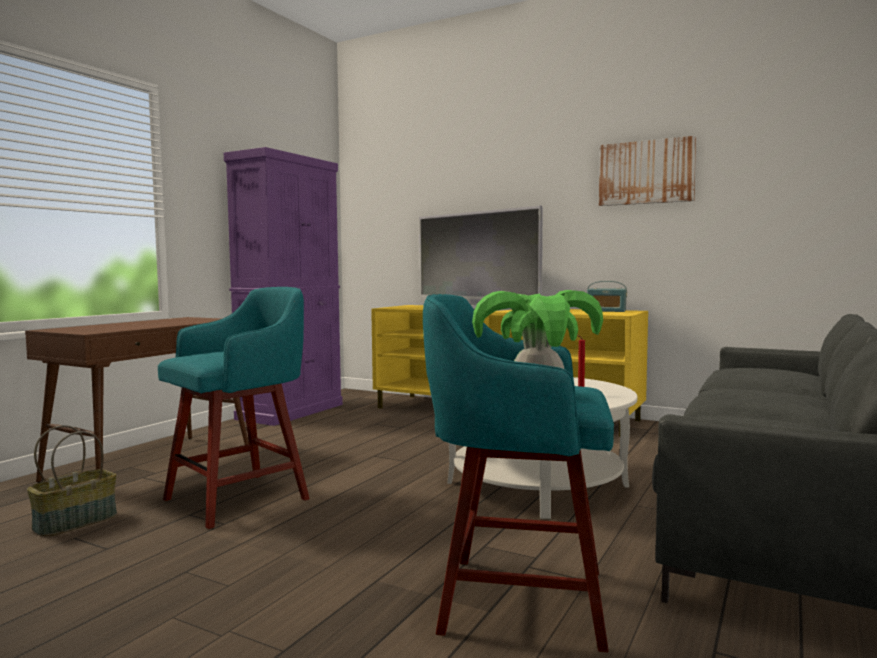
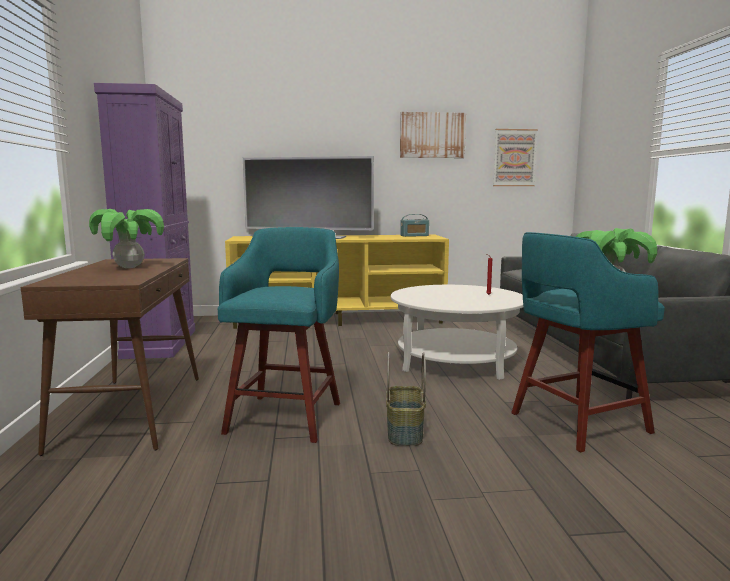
camera: 35 degrees left, 5 degrees up
(75, 522) = (183, 472): basket -> basket (404, 431)
(159, 323) = (129, 267): none -> potted plant
(782, 195) = (514, 158): none -> picture

